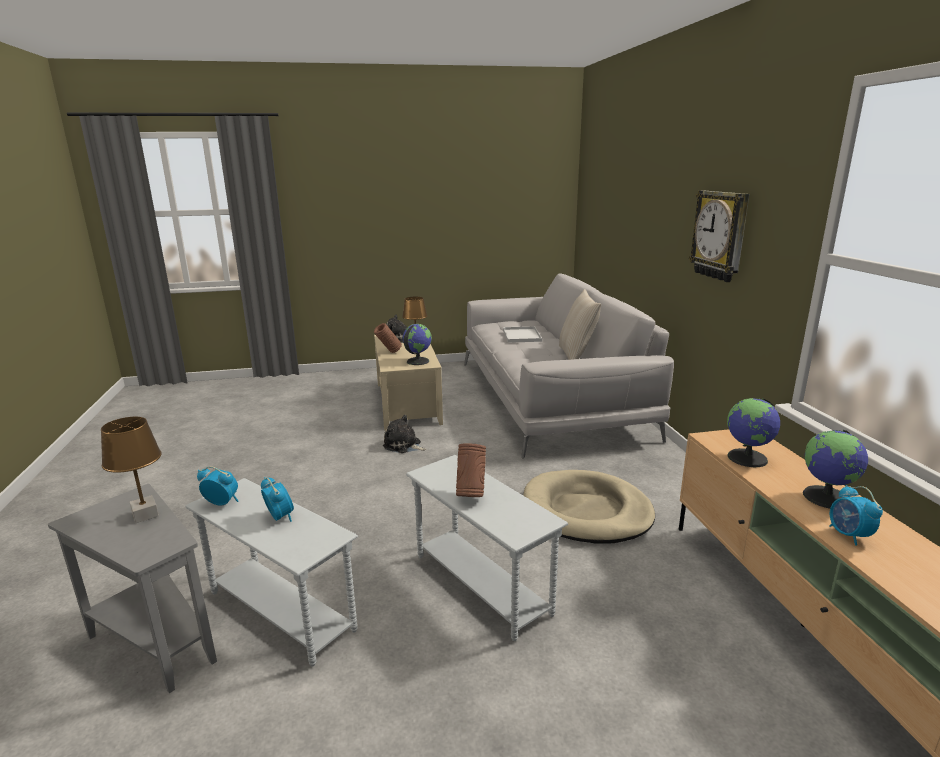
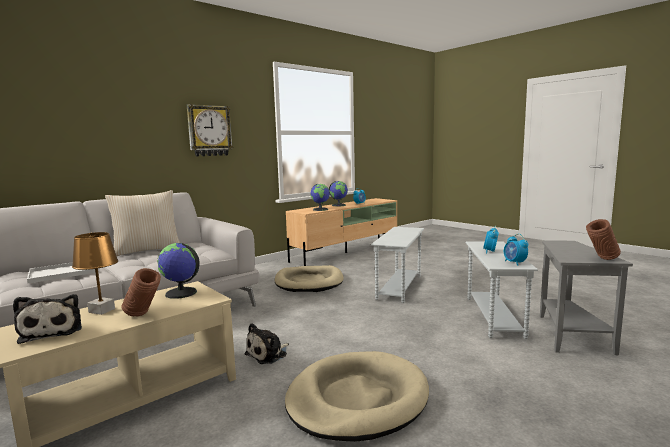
camera: 120 degrees left, 10 degrees down
(146, 514) = (565, 251): brown table lamp -> none
(298, 461) = (357, 399): none -> beige dog bed
(403, 445) = (268, 354): plush toy -> plush toy turned 45 degrees clockwise
(471, 494) = (402, 236): brown vase -> brown vase (601, 259)

